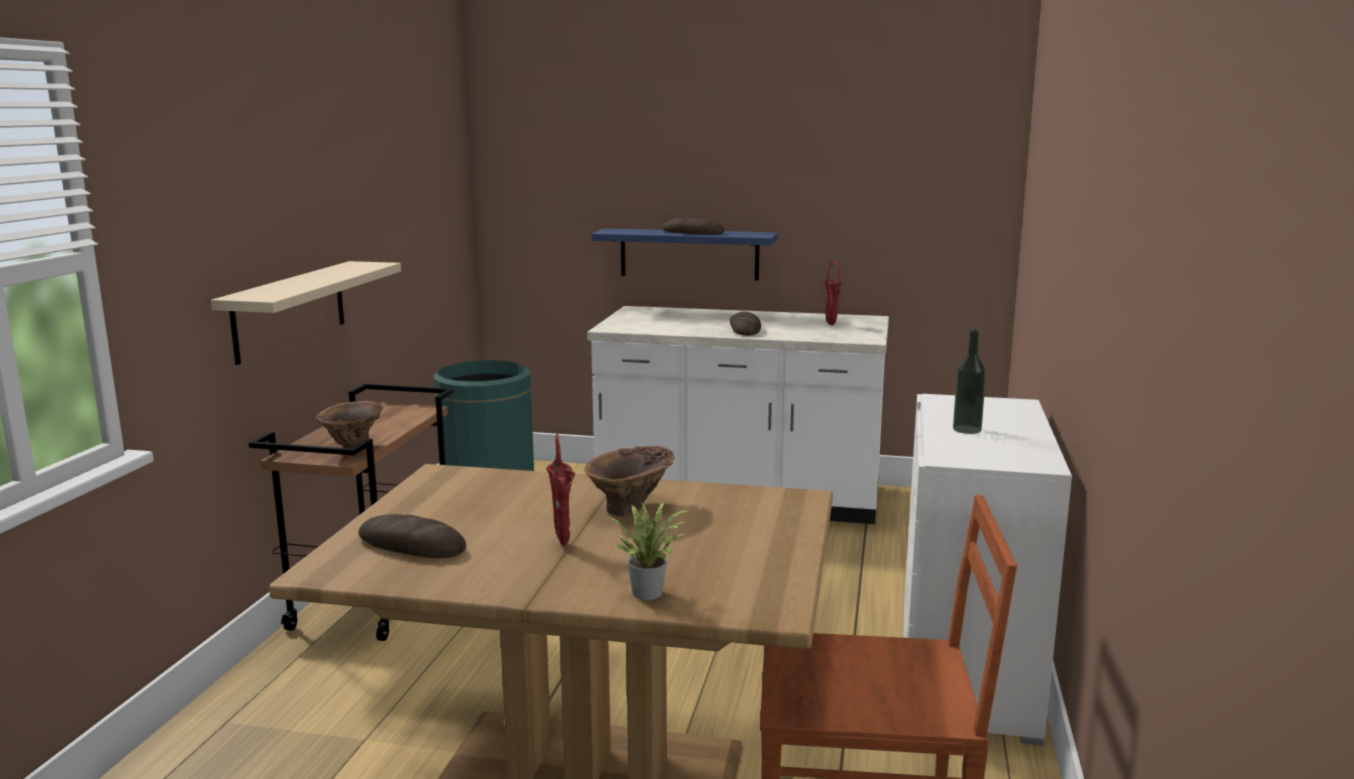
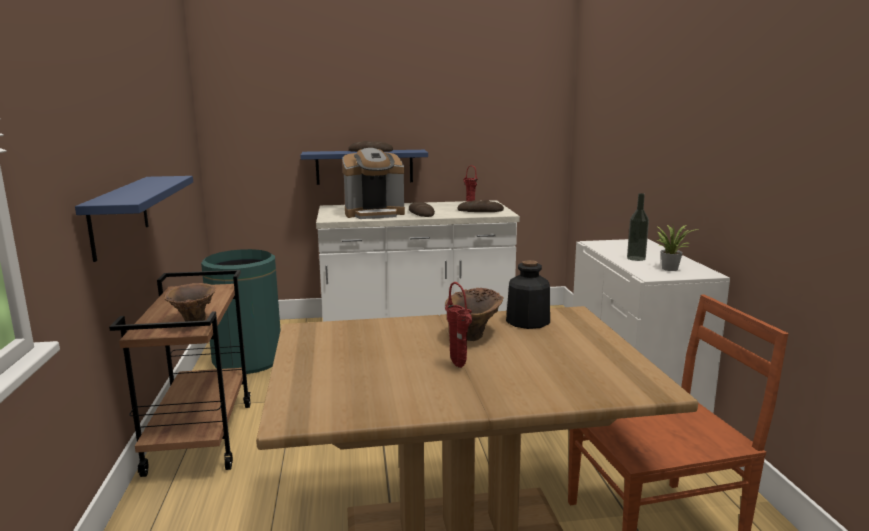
camera: 20 degrees left, 0 degrees up
(290, 310) = (119, 215): beige shelf -> blue shelf
(411, 545) = (344, 386): bread -> bread (480, 211)
(650, 591) = (561, 390): potted plant -> potted plant (669, 268)
(679, 325) = (374, 214): none -> coffee machine
(722, 501) = (527, 321): none -> bottle

